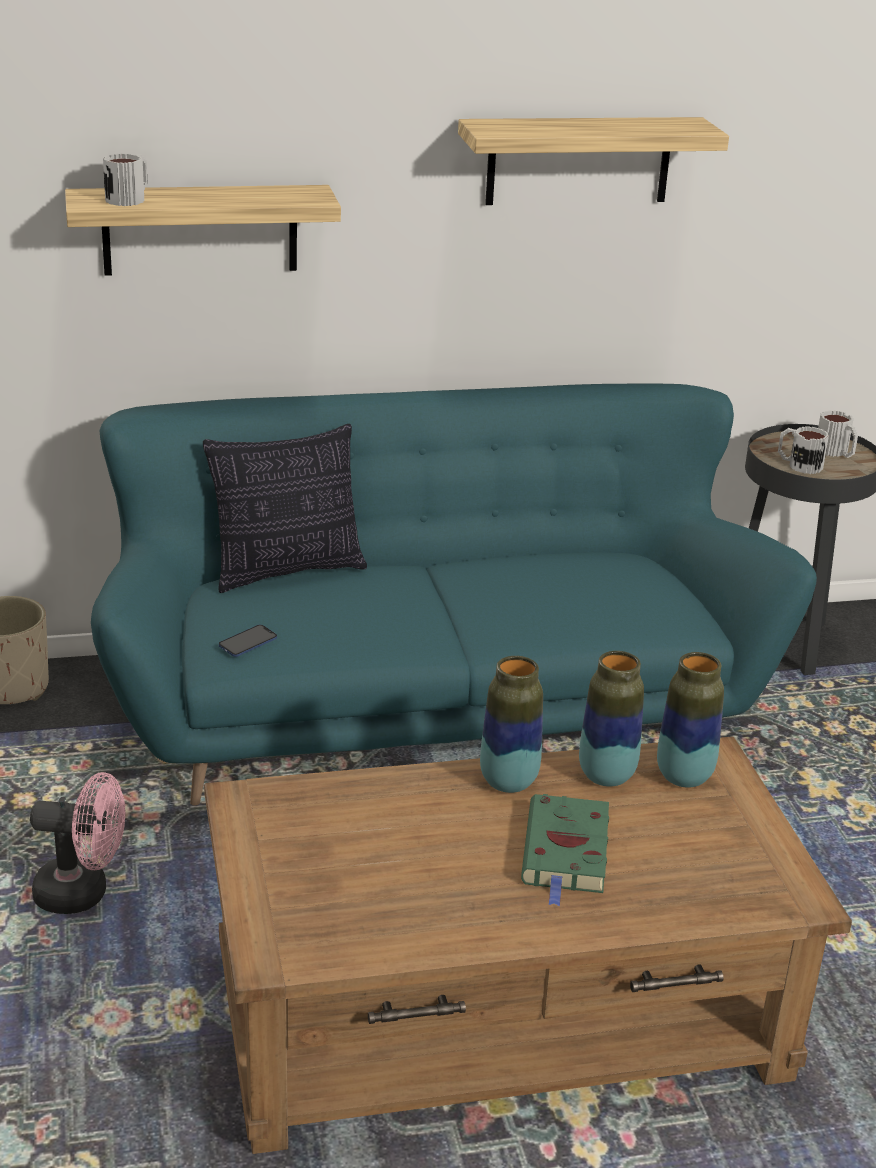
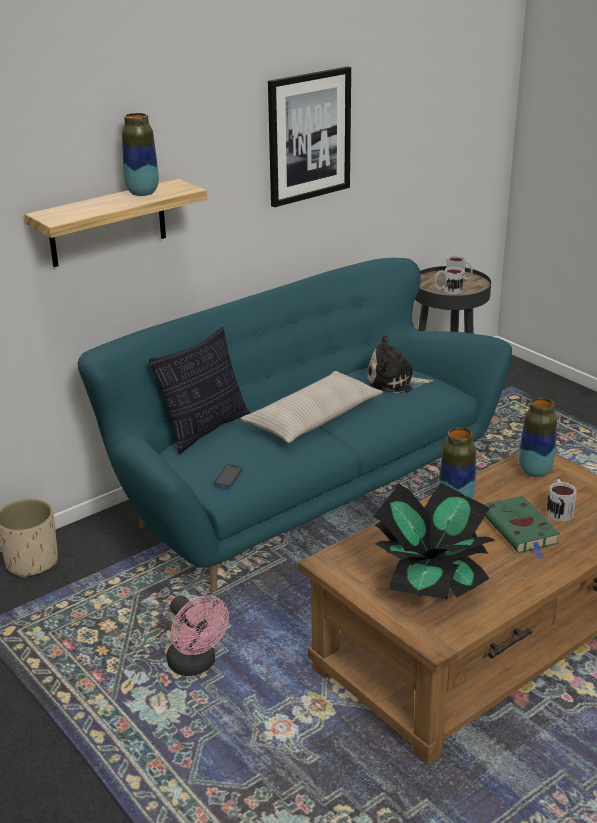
camera: 25 degrees left, 0 degrees up
(83, 893) = (196, 665): pink fan -> pink fan turned 75 degrees clockwise
(130, 198) = (76, 211): mug -> mug (558, 510)
(353, 877) = (431, 582): none -> potted plant
(447, 601) = (313, 419): none -> beige pillow
(578, 160) = (309, 136): shelf -> picture
(606, 776) = (498, 484): vase -> vase (142, 193)
(622, 584) = (394, 382): none -> plush toy

